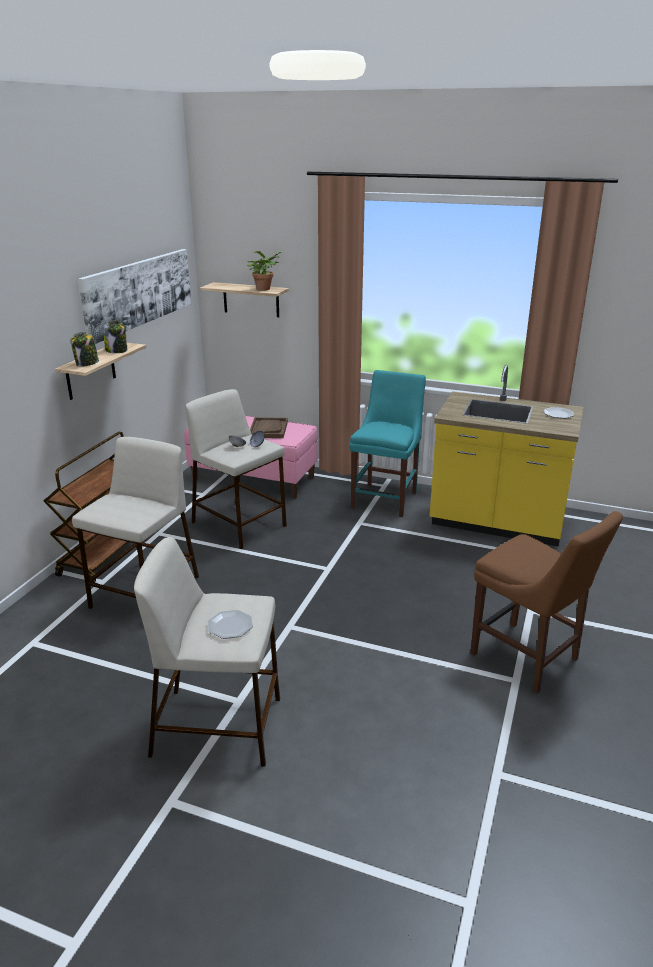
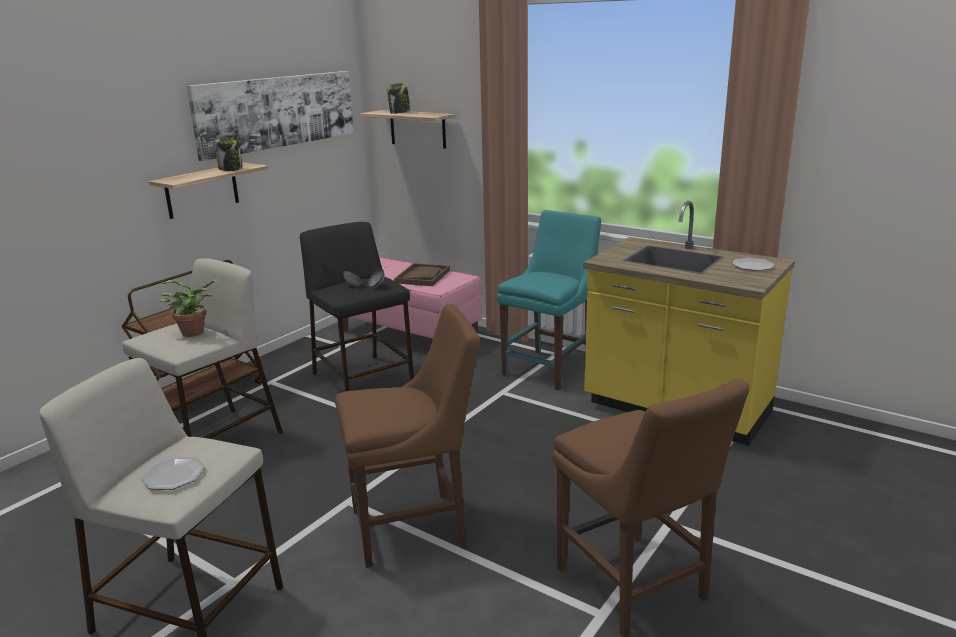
camera: 15 degrees right, 5 degrees down
(87, 364) = (185, 178): jar -> jar (399, 113)
(240, 524) = (363, 381): beige stool -> black stool
(264, 289) = (427, 114): potted plant -> potted plant (196, 332)
(353, 639) = (415, 527): none -> brown chair

